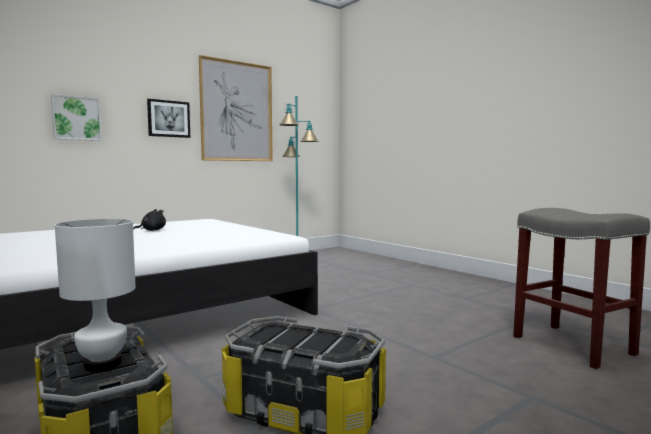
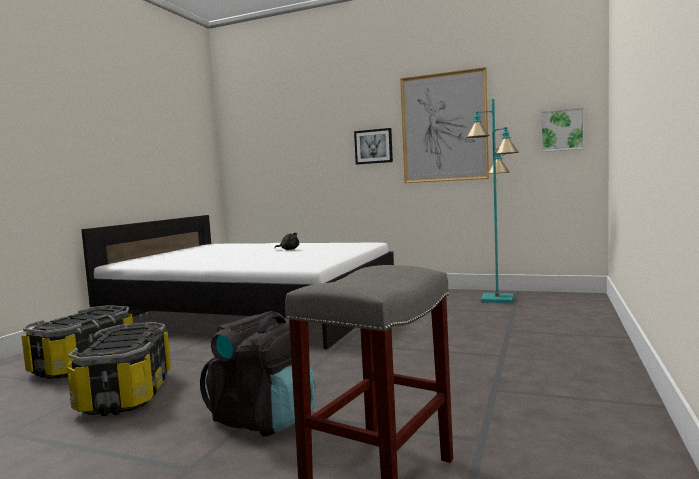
camera: 60 degrees right, 0 degrees up
(76, 118) = (305, 157): picture -> picture (562, 130)
(102, 364) = (70, 321): white table lamp -> none
(453, 358) = (264, 419): none -> black backpack

